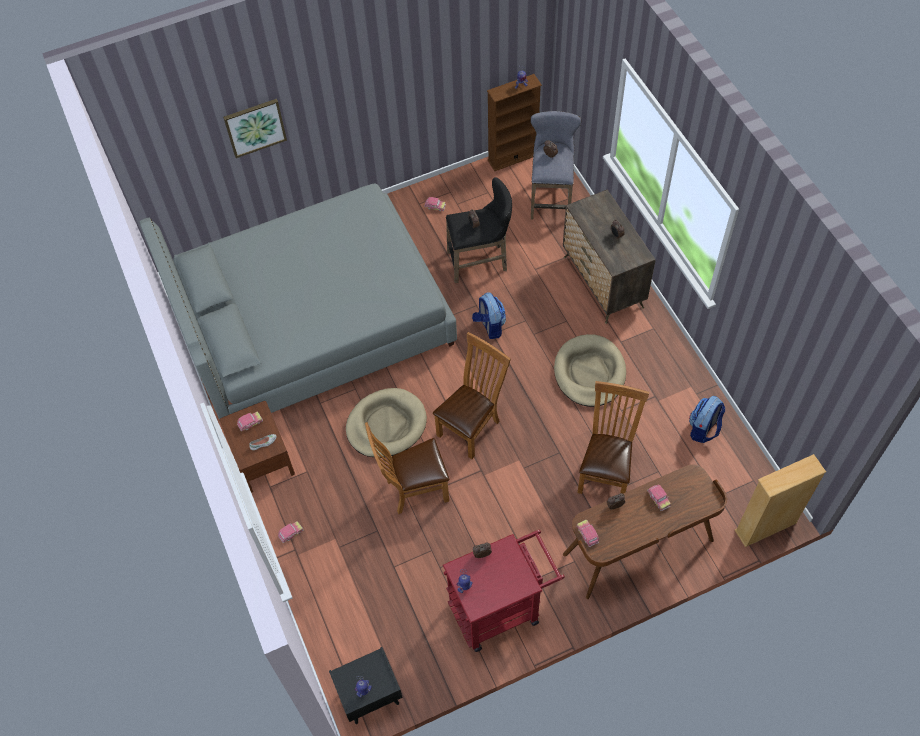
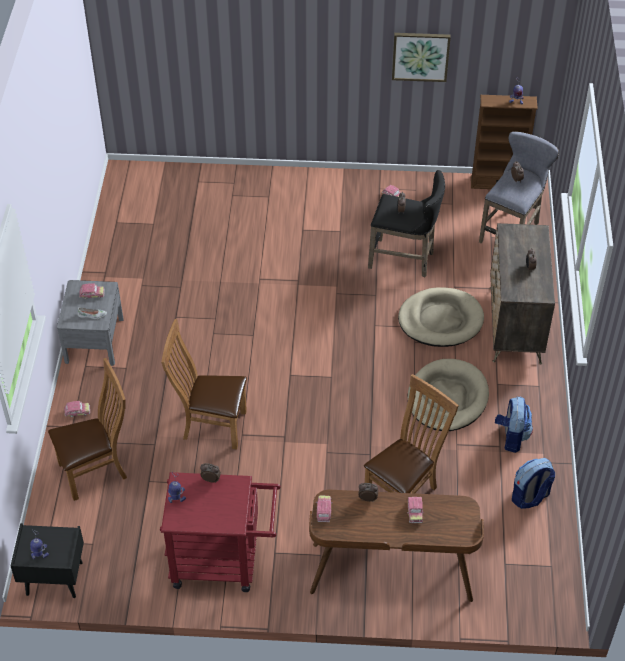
camera: 25 degrees right, 10 degrees down
(255, 127) = (231, 37): picture -> picture (420, 56)
(262, 458) = (94, 340): brown nightstand -> grey nightstand
(313, 324) = (214, 250): grey bed -> none
(386, 425) = (223, 360): beige dog bed -> beige dog bed (440, 320)
(472, 426) = (301, 396): brown chair -> brown chair (97, 470)
(489, 326) = (376, 317): backpack -> backpack (511, 437)
(765, 527) = (535, 614): beige bookcase -> none

